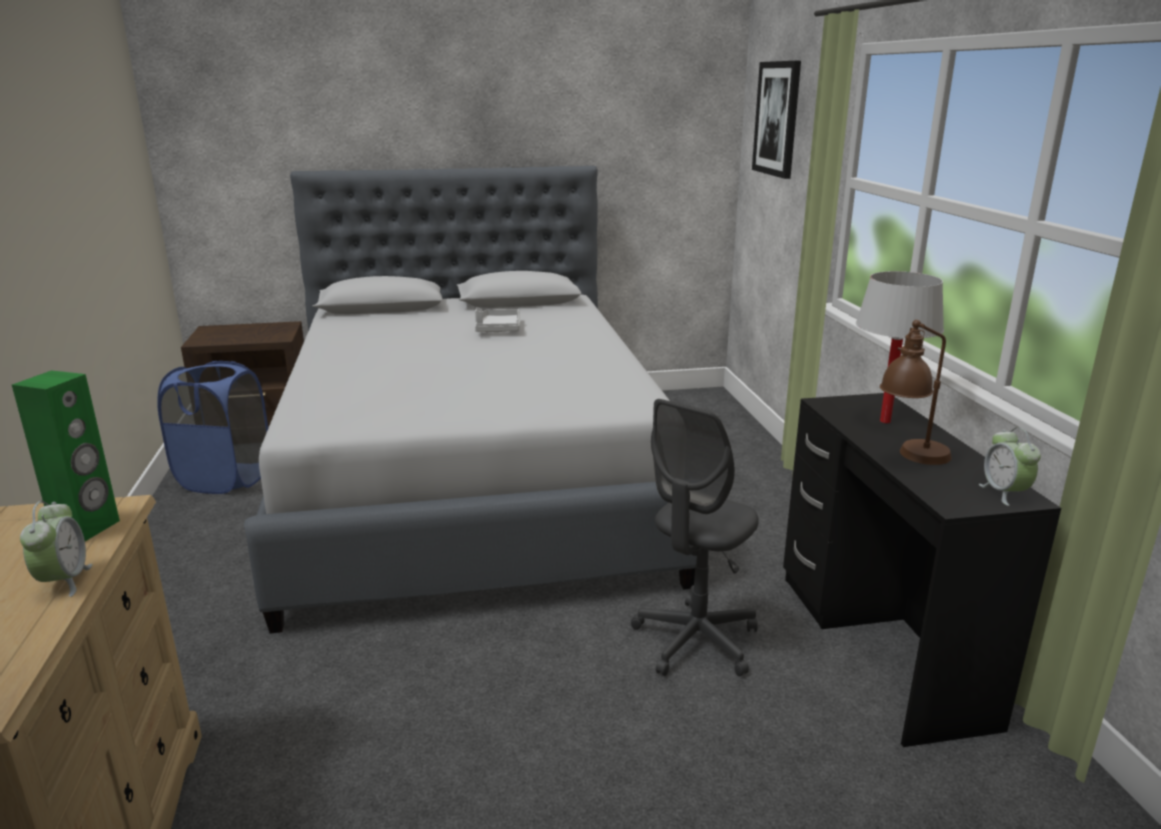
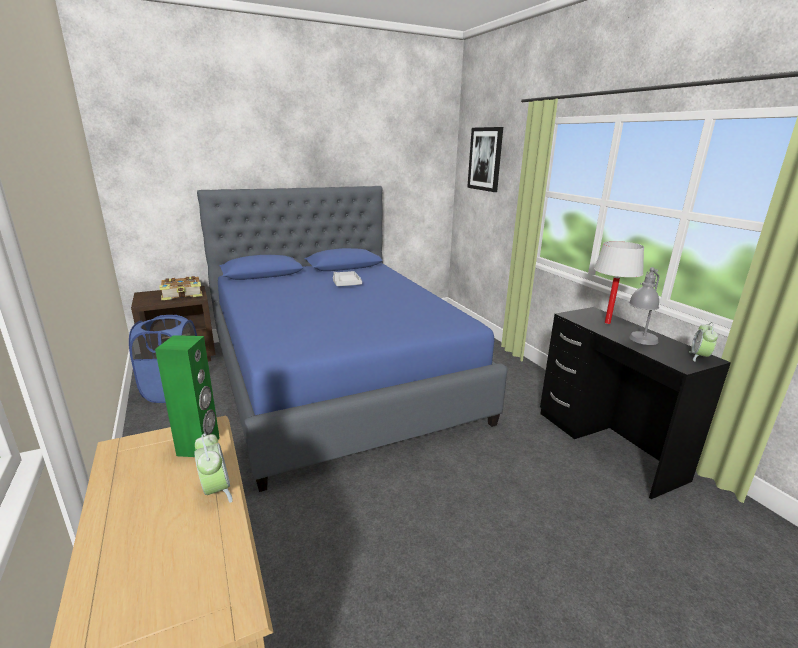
camera: 15 degrees left, 0 degrees up
(262, 333) = (183, 294): none -> book
(473, 484) = (338, 378): grey bed -> blue bed
(695, 641) = (515, 456): grey office chair -> none
(910, 459) = (639, 342): brown table lamp -> grey table lamp
(1004, 493) = (699, 357): alarm clock -> alarm clock turned 45 degrees clockwise

